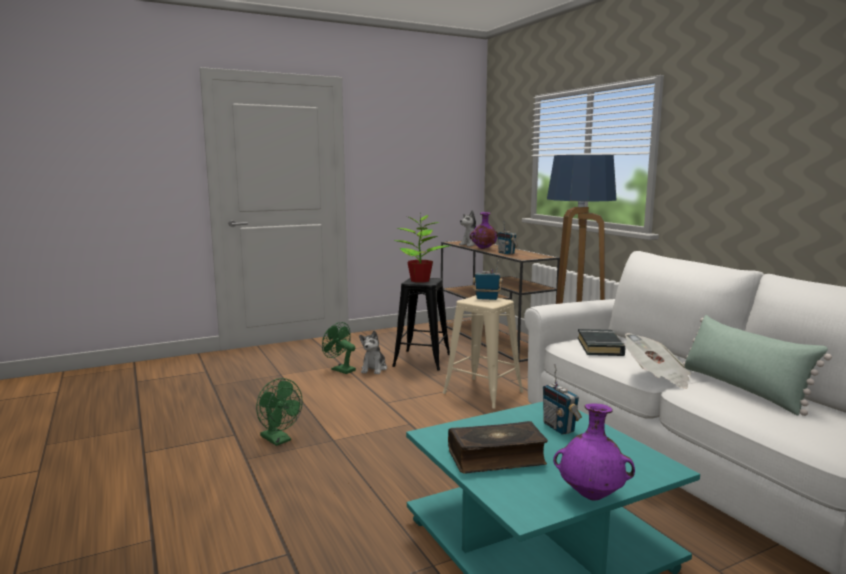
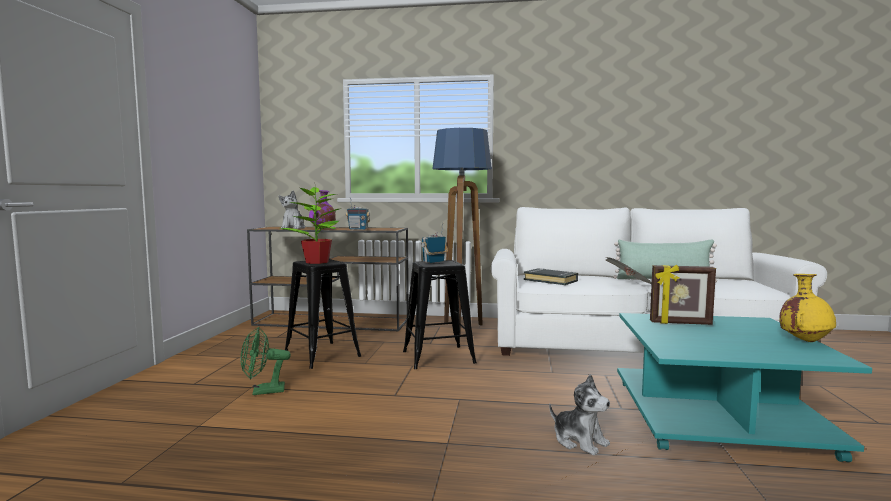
camera: 55 degrees left, 5 degrees down
(279, 440) = (404, 474): green fan -> none
(374, 369) = (298, 377): plush toy -> plush toy (579, 441)
(483, 392) = (438, 357): beige stool -> black stool
(496, 457) = (732, 346): book -> none
(559, 427) = (680, 323): radio -> picture frame
(592, 496) = (805, 341): purple vase -> yellow vase

